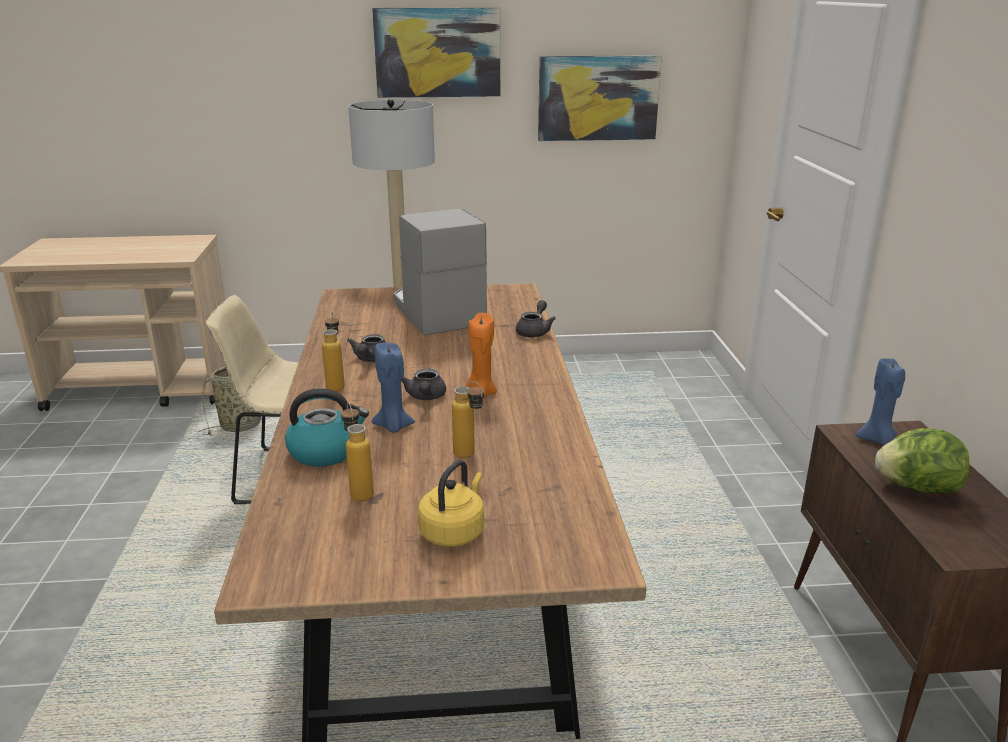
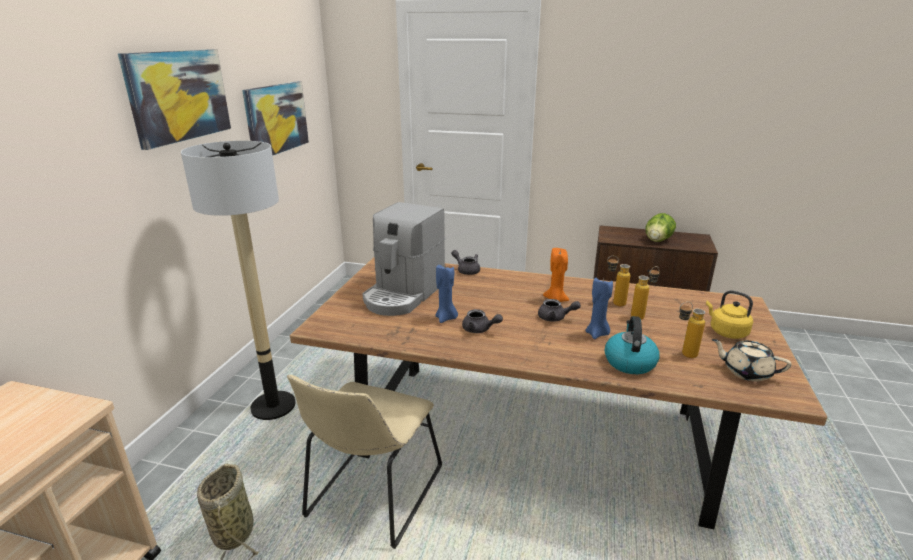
camera: 70 degrees left, 0 degrees up
(325, 543) = (746, 372): none -> beige teapot
(336, 384) = (519, 348): bottle -> bottle (613, 303)
(436, 313) = (403, 294): coffee machine -> coffee machine turned 60 degrees counterclockwise
(877, 440) = (615, 236): blue candle -> blue candle (446, 318)

